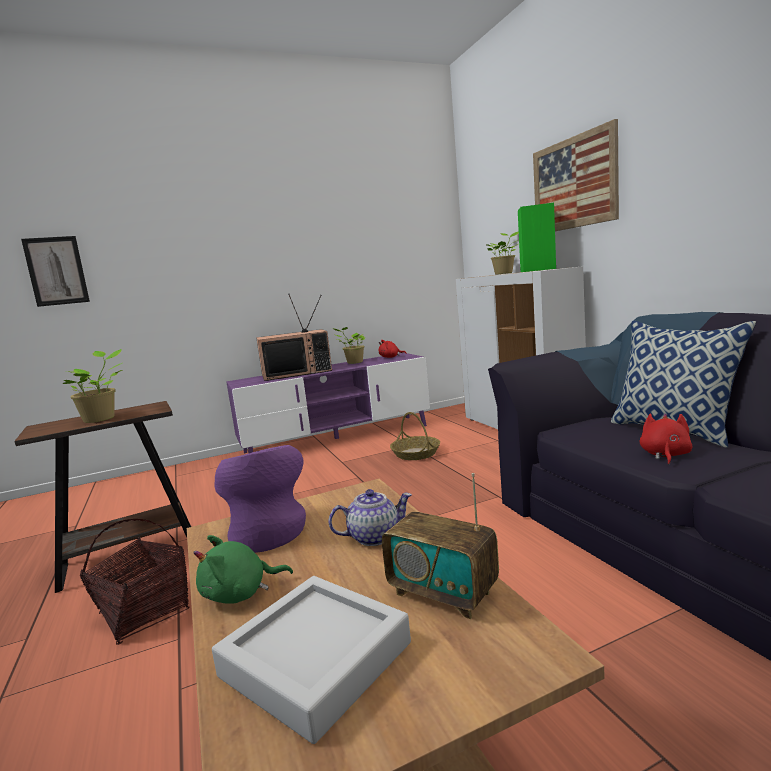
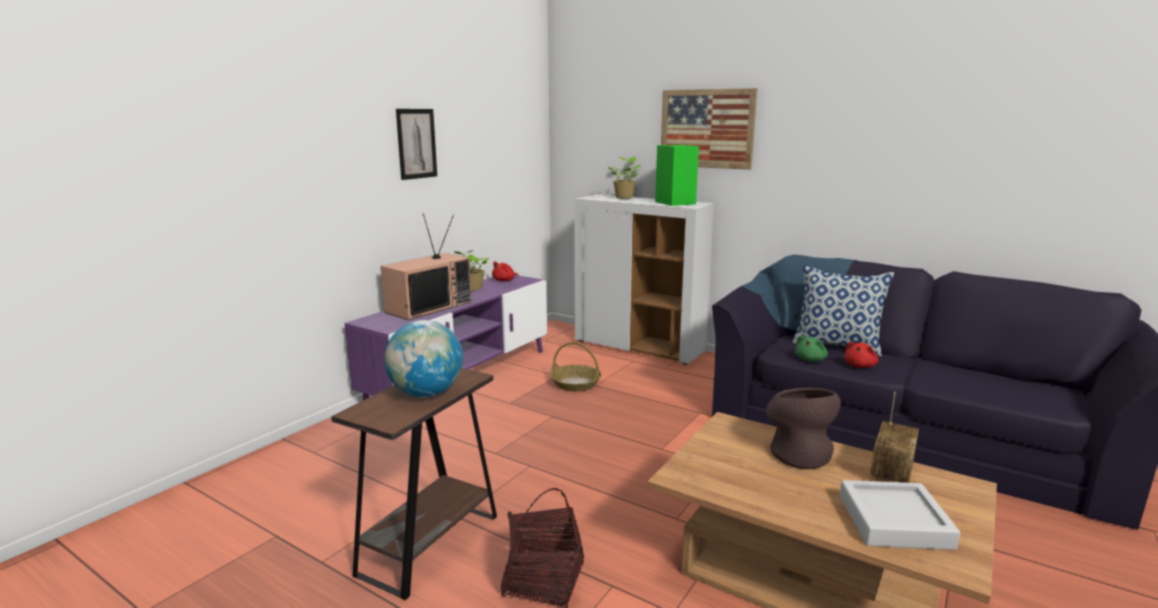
camera: 35 degrees left, 5 degrees up
(56, 271) = (139, 183): picture -> picture (416, 144)
(102, 418) = (426, 394): potted plant -> globe
(240, 593) = (788, 507): green plush toy -> green plush toy (810, 360)
(267, 532) = (720, 467): purple vase -> none
(374, 536) = (797, 453): teapot -> brown vase
(443, 593) = (891, 473): radio -> radio turned 60 degrees counterclockwise
(665, 455) = (860, 366): red plush toy -> red plush toy turned 135 degrees counterclockwise

